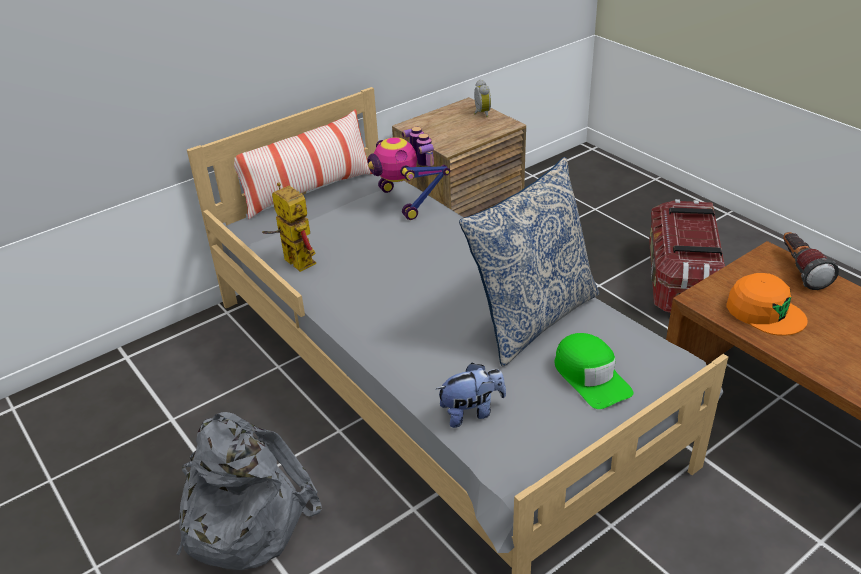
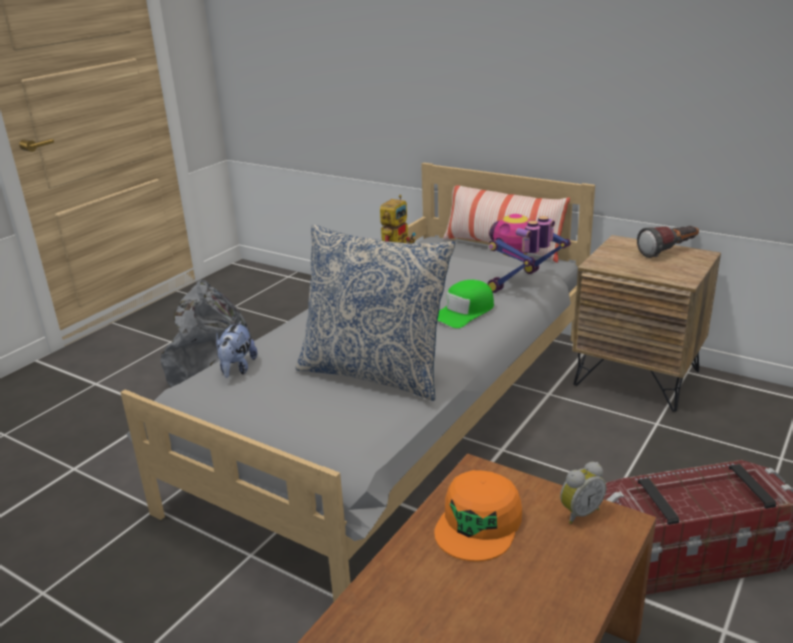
camera: 70 degrees right, 10 degrees down
(471, 412) = (237, 369): plush toy -> plush toy turned 45 degrees clockwise
(481, 113) = (689, 263): alarm clock -> alarm clock (579, 512)
(590, 377) = (299, 415): green cap -> green cap (464, 312)
(800, 270) = (601, 552): flashlight -> flashlight (669, 251)

